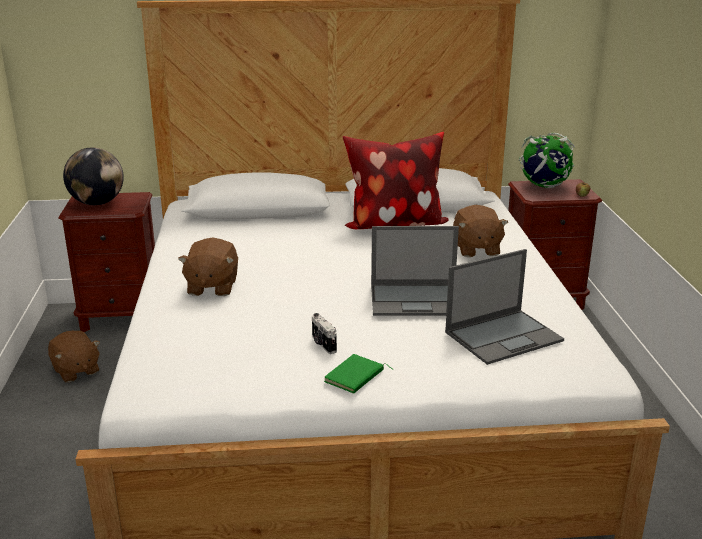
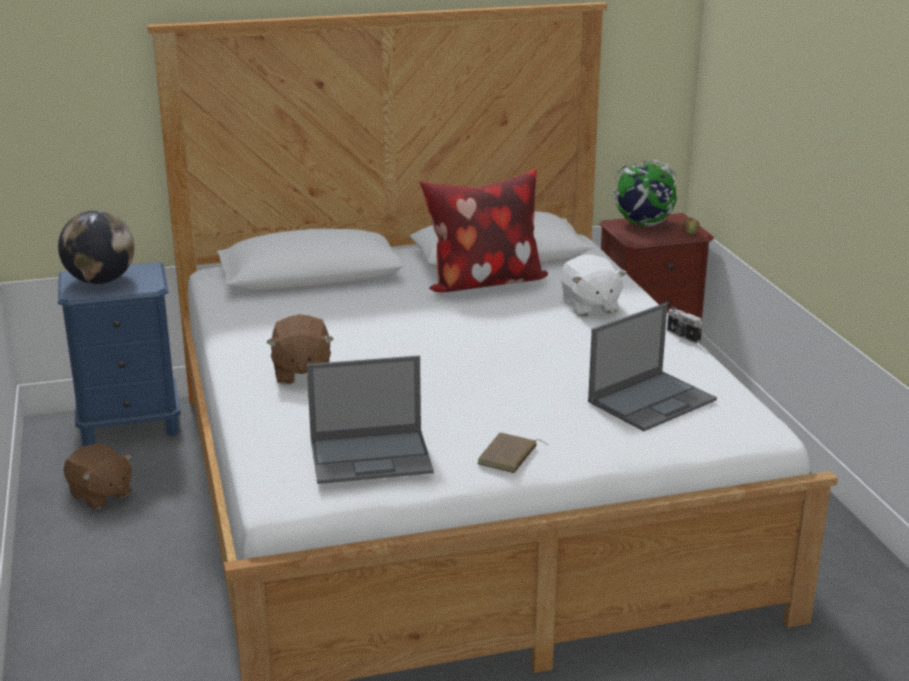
camera: 10 degrees left, 0 degrees up
(121, 317) = (130, 425): brown nightstand -> blue nightstand
(322, 344) = (459, 426): camera -> camera (682, 336)
(355, 377) = (509, 457): green book -> brown book
(416, 300) = (544, 369): laptop -> laptop (372, 456)
(476, 249) = (589, 306): brown plush toy -> white plush toy

